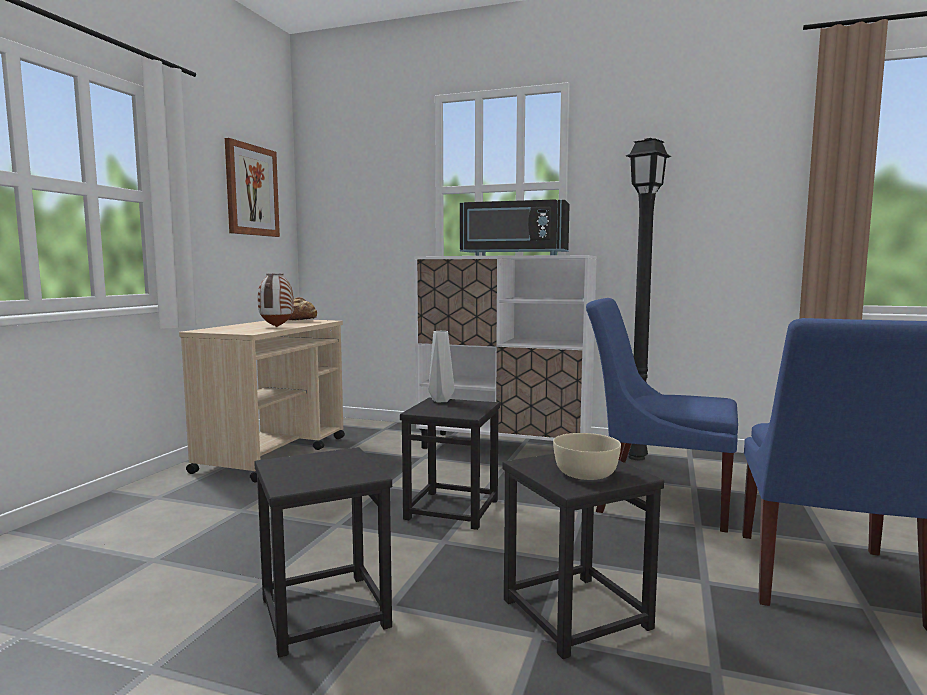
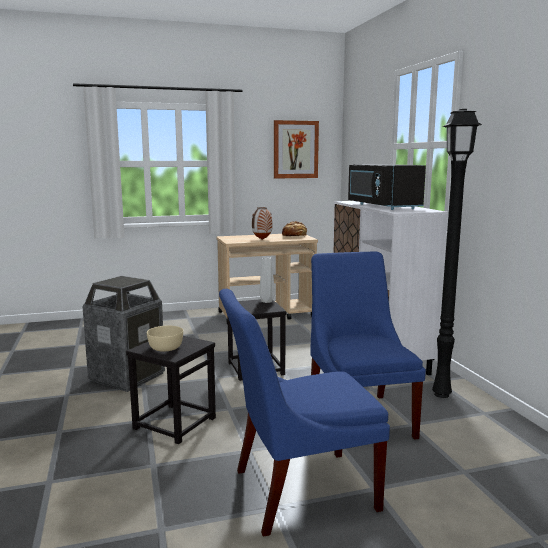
camera: 55 degrees right, 5 degrees up
(323, 612) = (127, 377): black stool -> trash can

